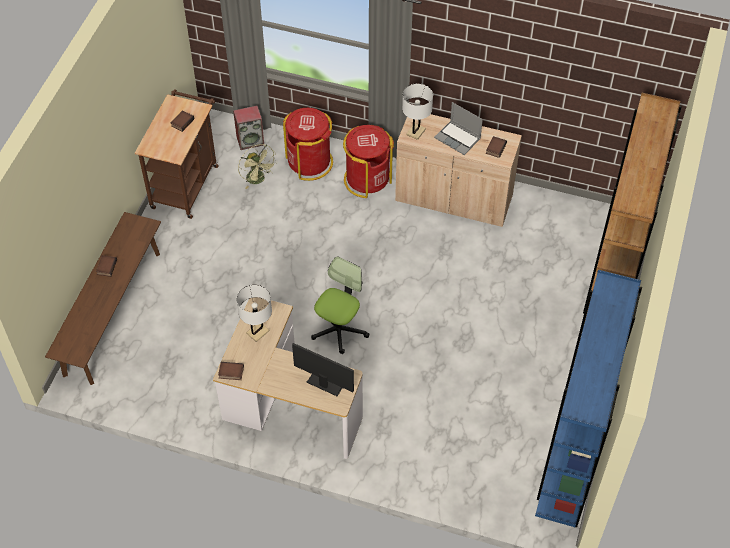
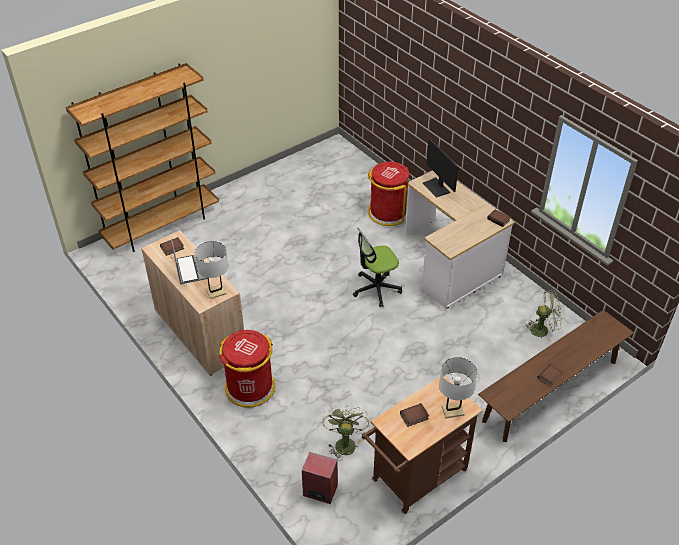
camera: 145 degrees left, 10 degrees down
(148, 375) = (543, 329): none -> green fan
(257, 332) = (462, 233): white table lamp -> white table lamp (452, 410)
(310, 162) = (284, 433): red trash can -> red trash can (387, 212)
(570, 459) = (300, 162): blue bookcase -> none

